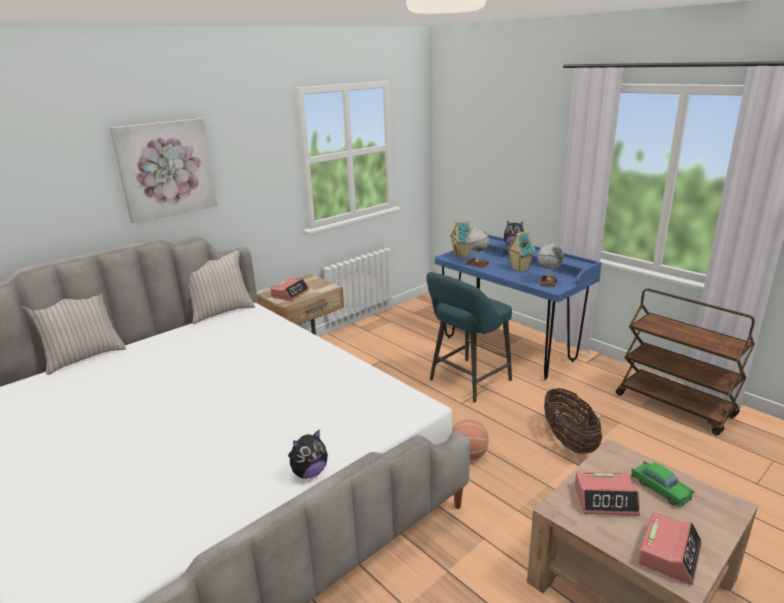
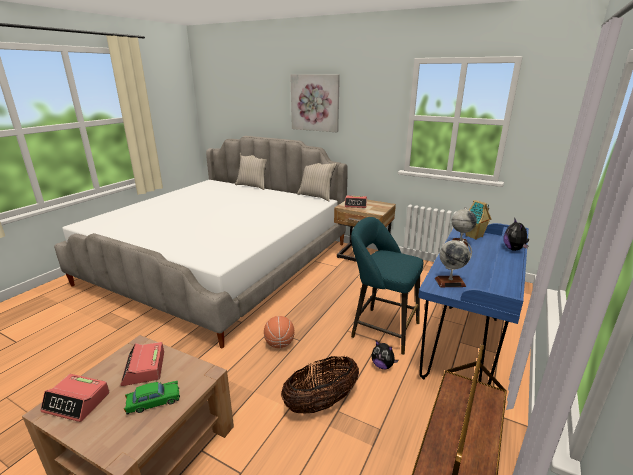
camera: 70 degrees right, 0 degrees up
(309, 473) = (153, 246): plush toy -> plush toy (382, 365)
(519, 268) = (472, 265): toy house -> none
(660, 488) = (153, 401): green toy car -> green toy car turned 150 degrees counterclockwise

